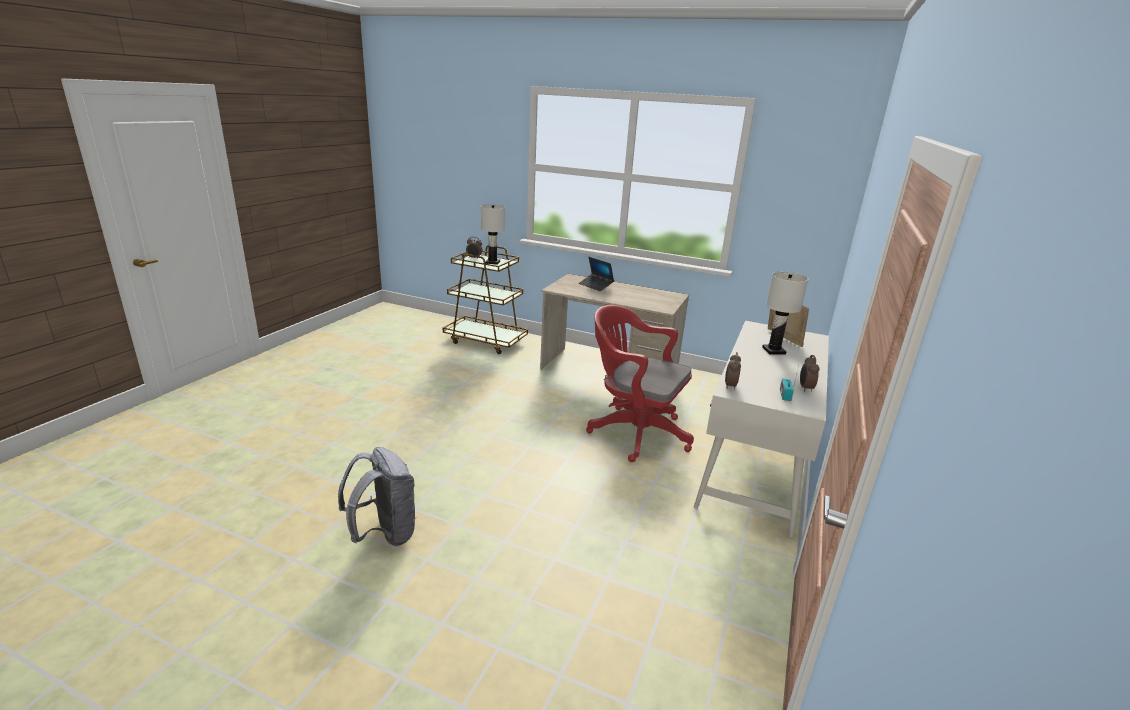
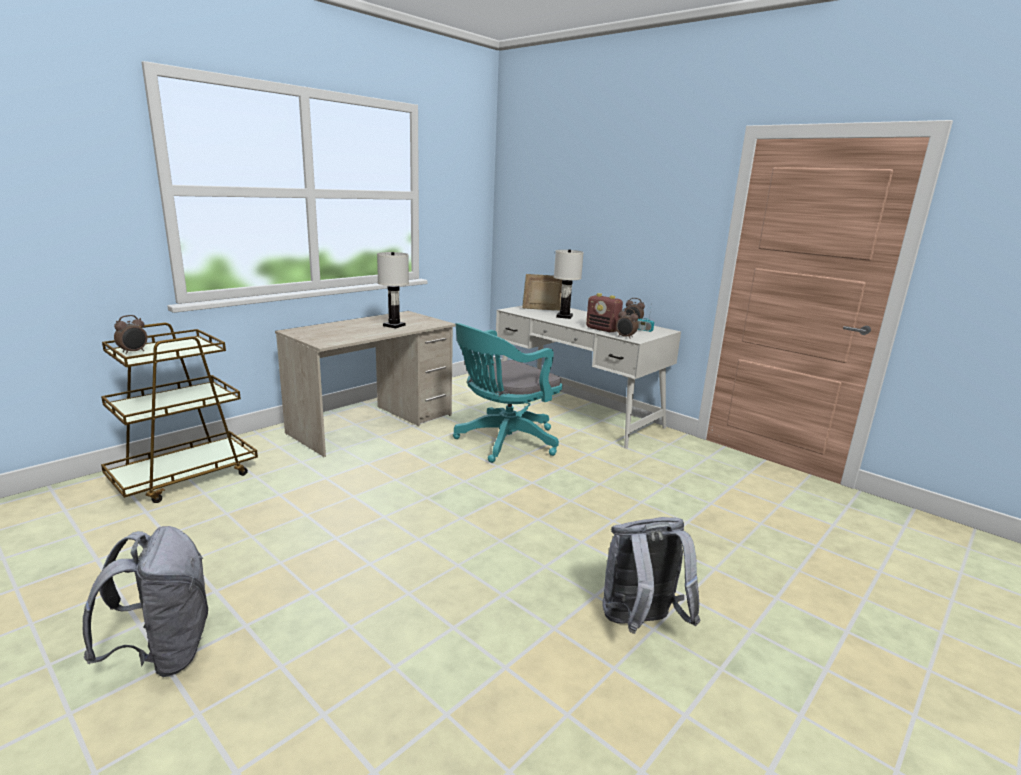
camera: 70 degrees left, 5 degrees down
(335, 385) = (164, 653): none -> grey backpack
(492, 262) = (177, 346): white table lamp -> white table lamp (393, 325)
(596, 285) = (339, 329): laptop -> none
(634, 432) = (503, 442): red office chair -> turquoise office chair
(746, 373) = (603, 329): none -> radio

